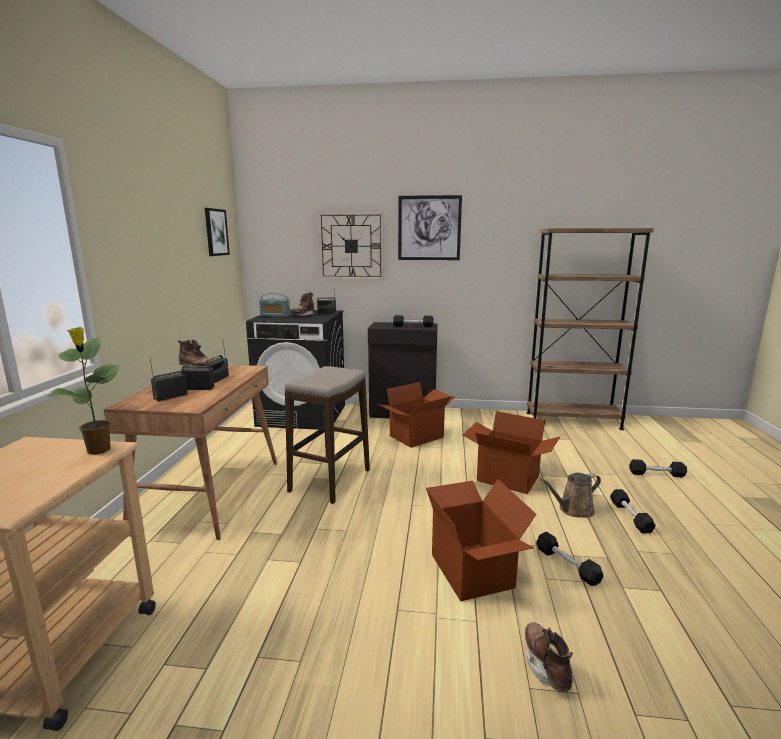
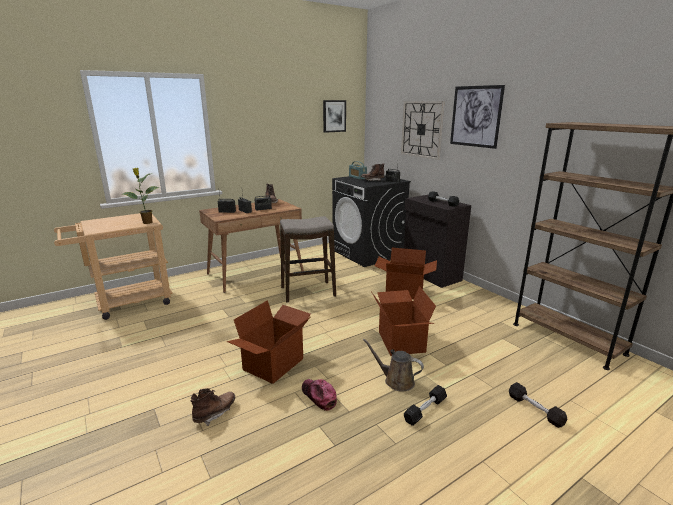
camera: 50 degrees right, 5 degrees up
(567, 565) = (319, 396): black dumbbell -> cap

